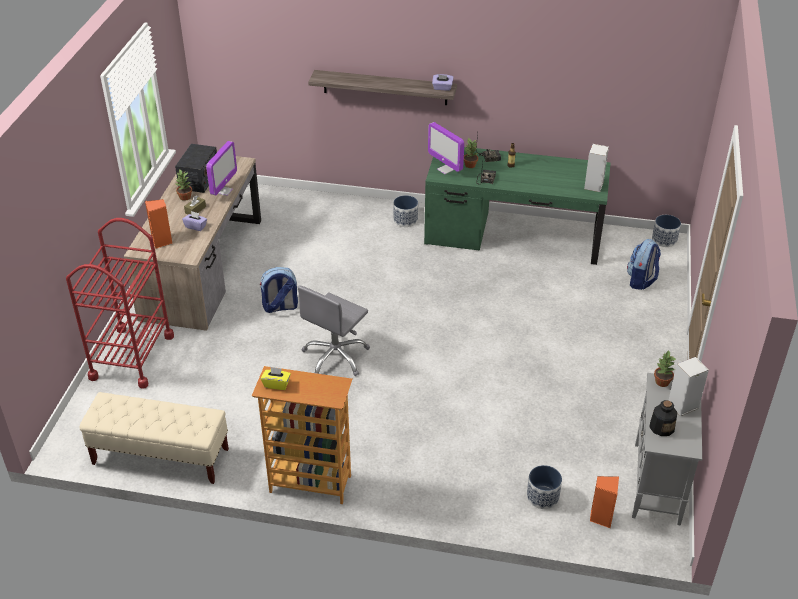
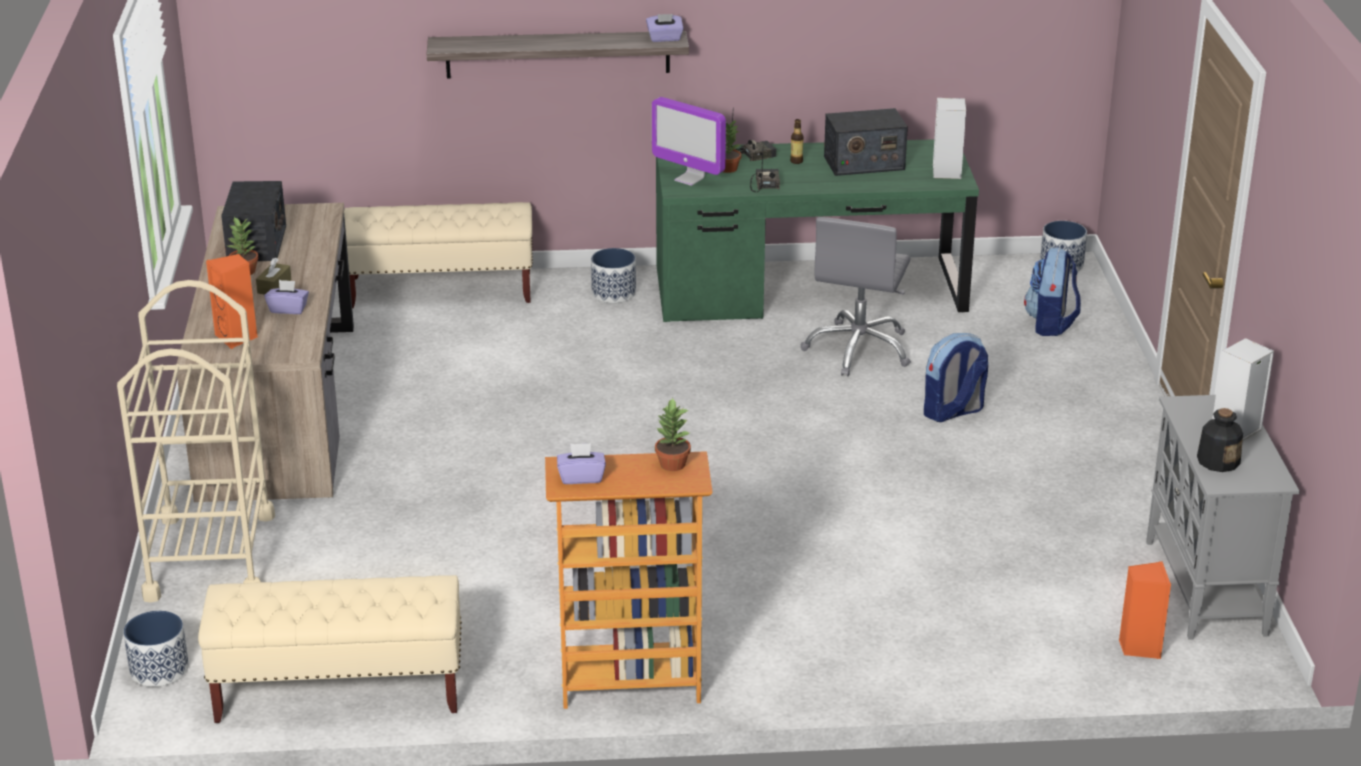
camera: 15 degrees left, 10 degrees down
(132, 357) = (210, 556): red cart -> beige cart
(223, 191) = (311, 254): monitor -> none
(276, 384) = (581, 477): yellow tissue box -> purple tissue box
(280, 307) = (450, 445): backpack -> backpack (953, 412)
(316, 204) = (441, 290): none -> beige bench
(336, 357) = (586, 501): grey office chair -> grey office chair (859, 349)
(542, 497) = (1032, 636): planter -> planter (159, 670)
(548, 172) = (863, 163): none -> radio
(662, 382) = (1188, 405): potted plant -> potted plant (672, 464)

